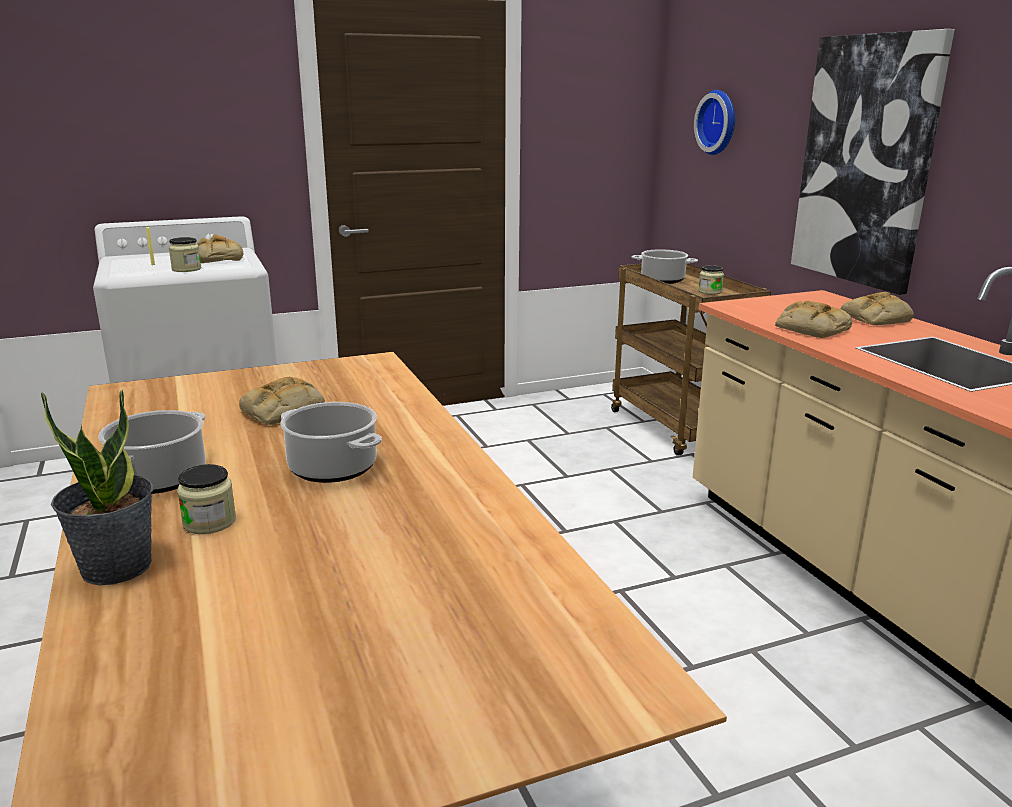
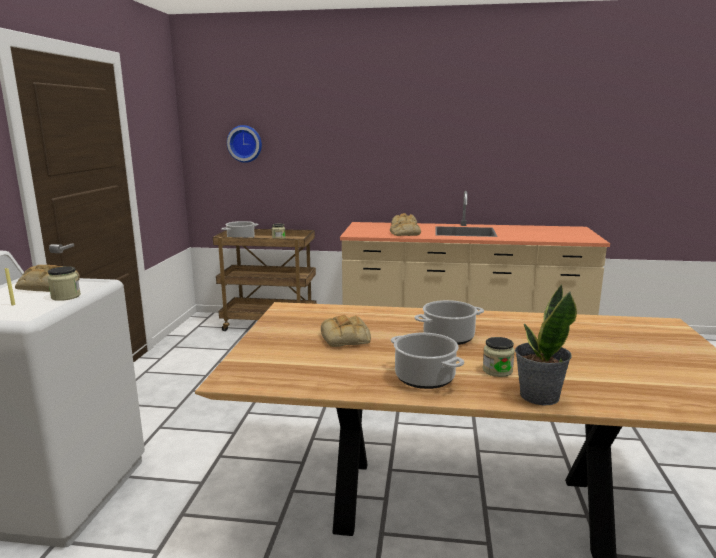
camera: 60 degrees left, 5 degrees down
(866, 161) = (362, 157): picture -> none

